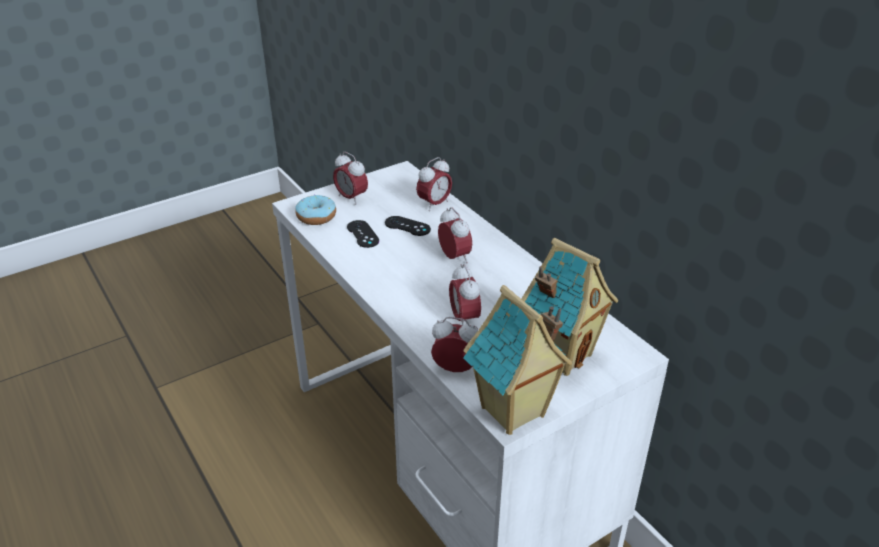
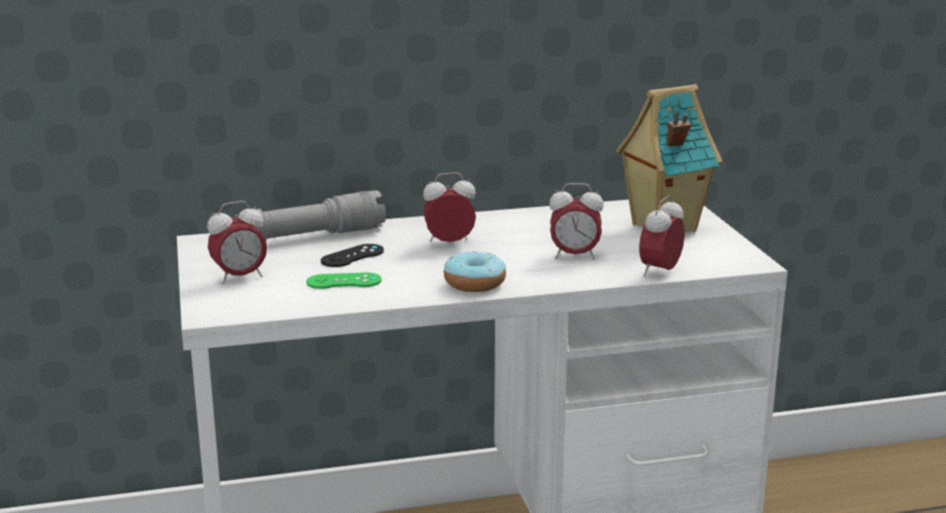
camera: 70 degrees left, 15 degrees down
(316, 217) = (264, 303): donut -> donut (474, 283)
(362, 234) = (344, 281): black game controller -> green game controller
(434, 204) = (315, 236): alarm clock -> grey flashlight
(513, 413) = (741, 259): toy house -> none

